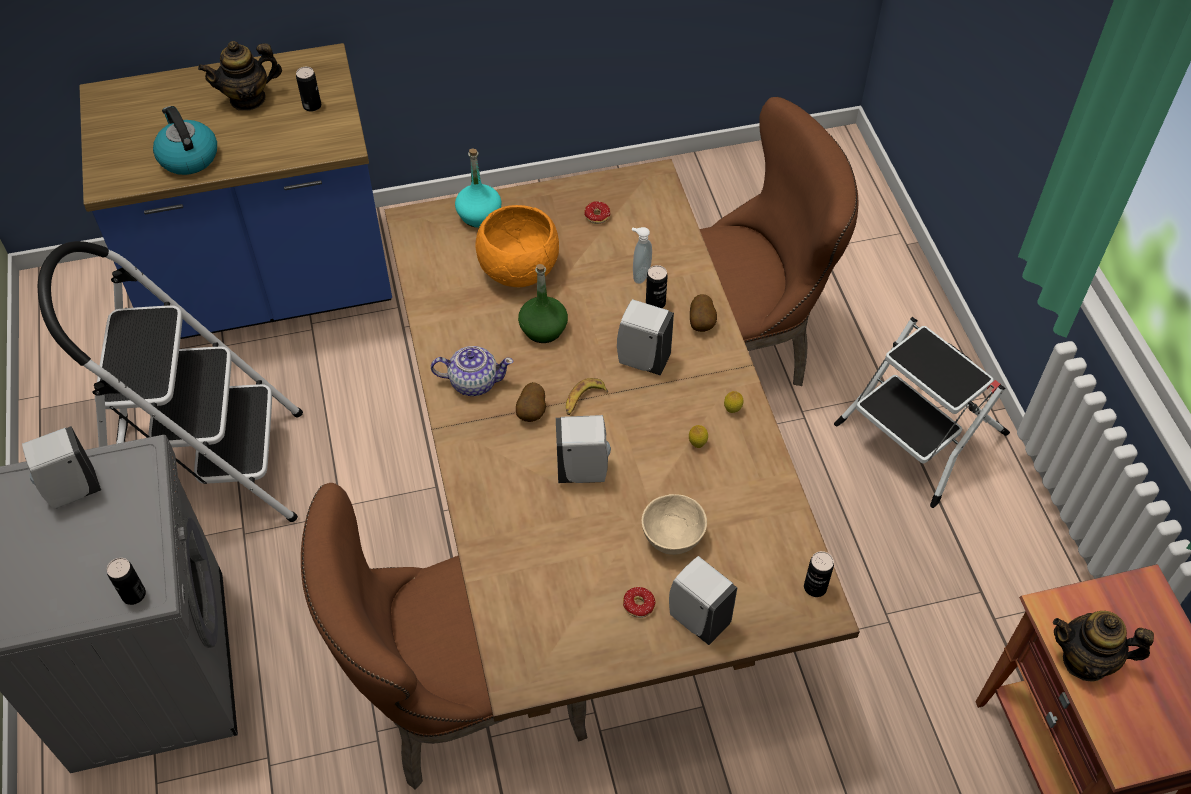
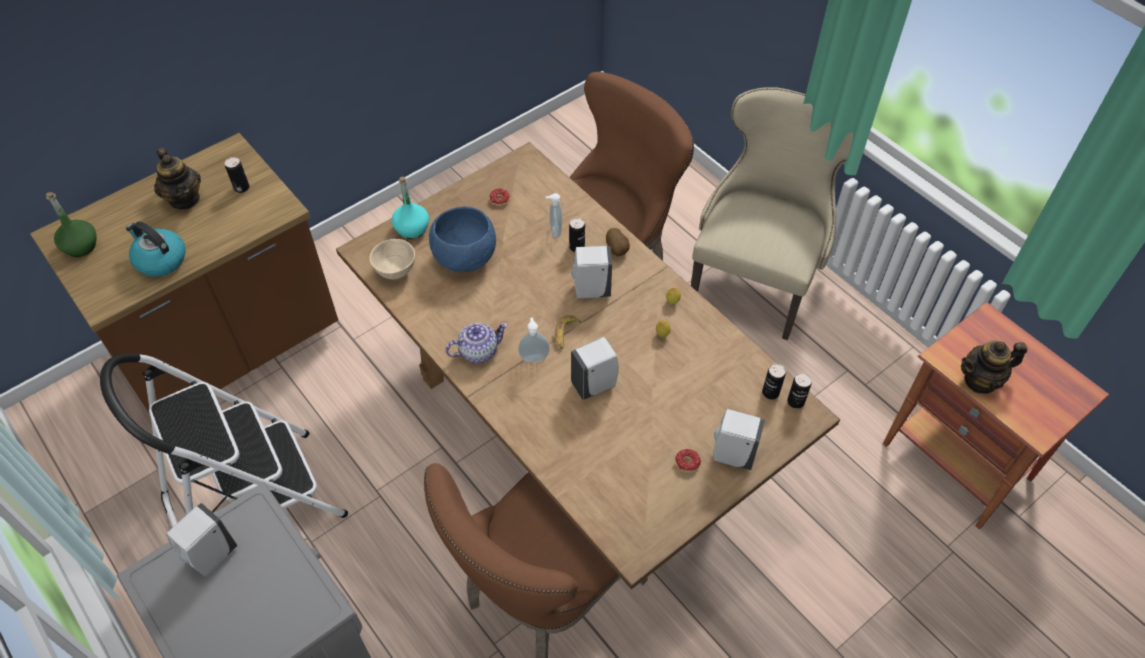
camera: 25 degrees left, 0 degrees up
(134, 594) = (312, 615): can -> can (770, 392)
(248, 99) = (185, 199): teapot -> teapot turned 75 degrees counterclockwise
(270, 289) = (231, 348): blue counter -> brown counter
(520, 271) = (466, 258): orange bowl -> blue bowl
(532, 412) = (534, 357): potato -> soap dispenser
(543, 329) = (507, 294): green bottle -> green bottle (81, 246)
(671, 538) = (682, 407): beige bowl -> beige bowl (395, 271)
(922, 433) = (755, 279): step ladder -> beige chair

